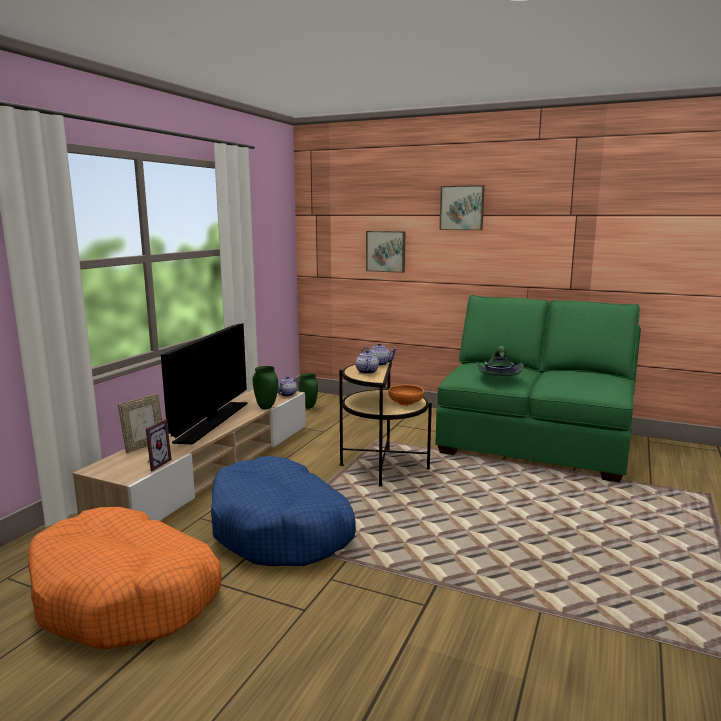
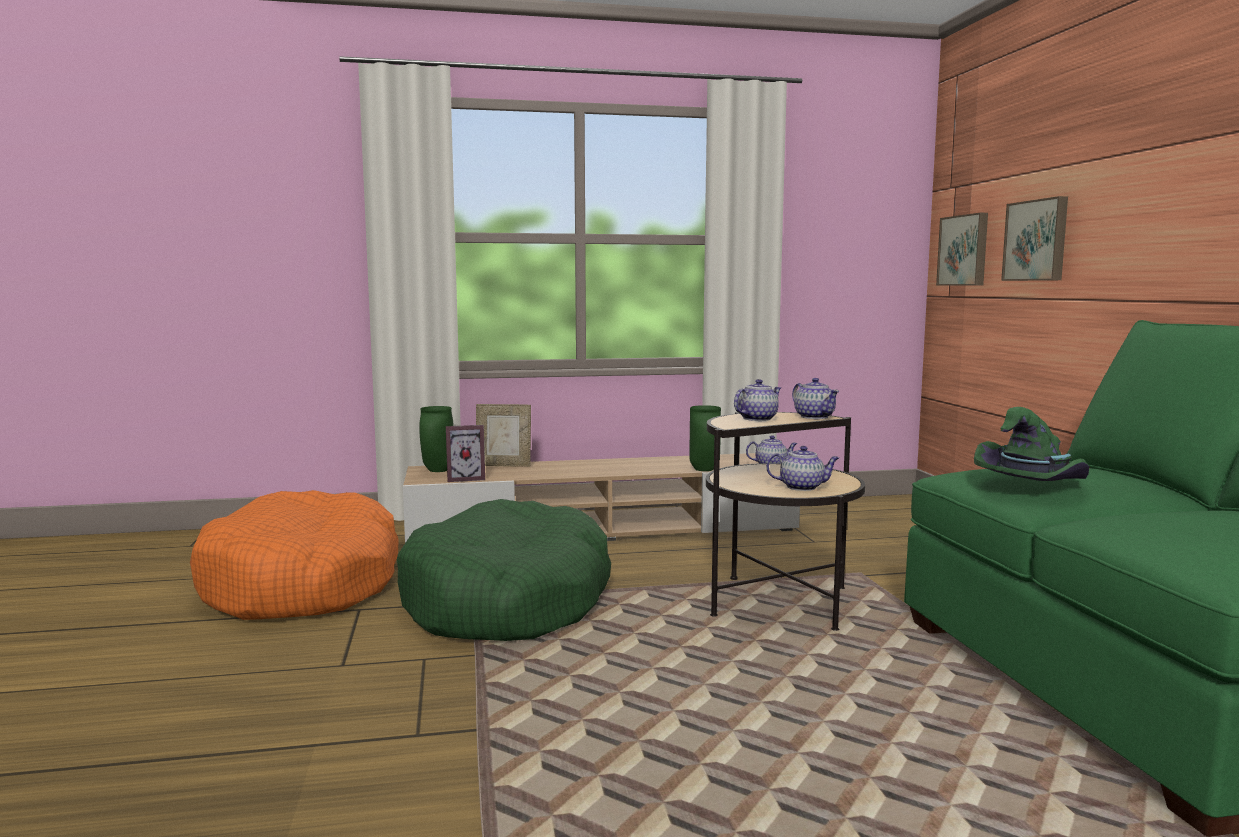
camera: 55 degrees right, 5 degrees down
(212, 422) = (612, 466): television -> none
(281, 529) = (508, 601): blue dog bed -> green dog bed
(308, 407) = (868, 513): green vase -> green vase (437, 470)
(405, 403) = (802, 487): orange bowl -> teapot
(462, 208) = (1166, 128): picture -> picture (964, 250)

